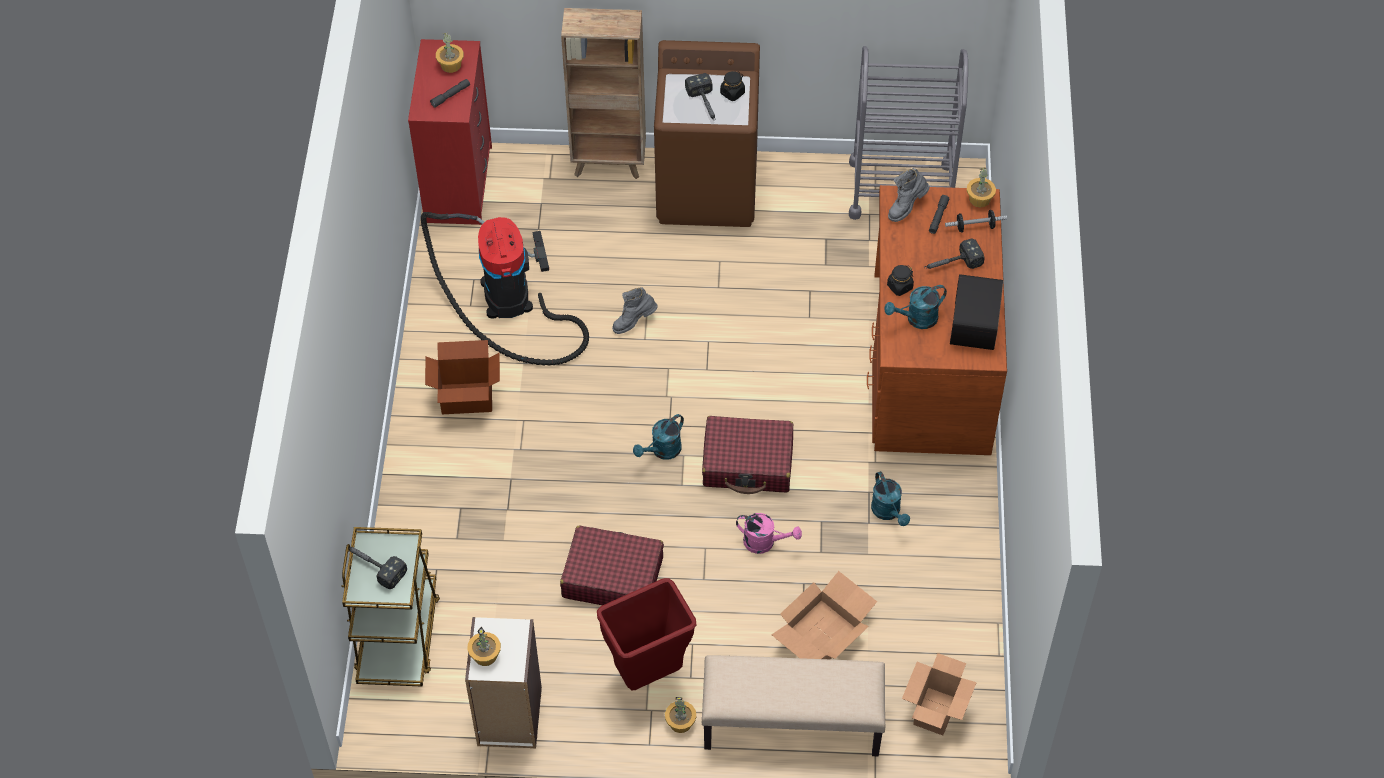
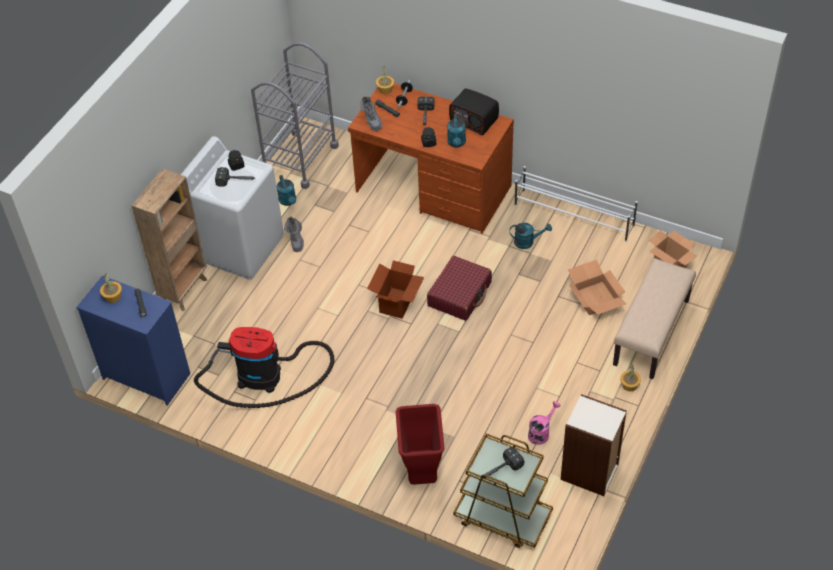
camera: 65 degrees left, 5 degrees down
(459, 184) = (147, 376): red dresser -> blue dresser
(467, 399) = (331, 424): cardboard box -> cardboard box (397, 303)
(485, 655) = (598, 426): potted plant -> none
(612, 577) = (510, 387): red suitcase -> none
(634, 322) = (321, 316): grey boot -> grey boot (296, 241)
(649, 673) = (588, 390): red trash can -> red trash can (421, 473)
(662, 451) = (429, 333): turquoise watering can -> turquoise watering can (288, 201)
(708, 189) = (239, 247): brown washing machine -> white washing machine
(765, 542) = (521, 305): pink watering can -> pink watering can (541, 432)
(971, 555) = (574, 216): none -> white shoe rack

